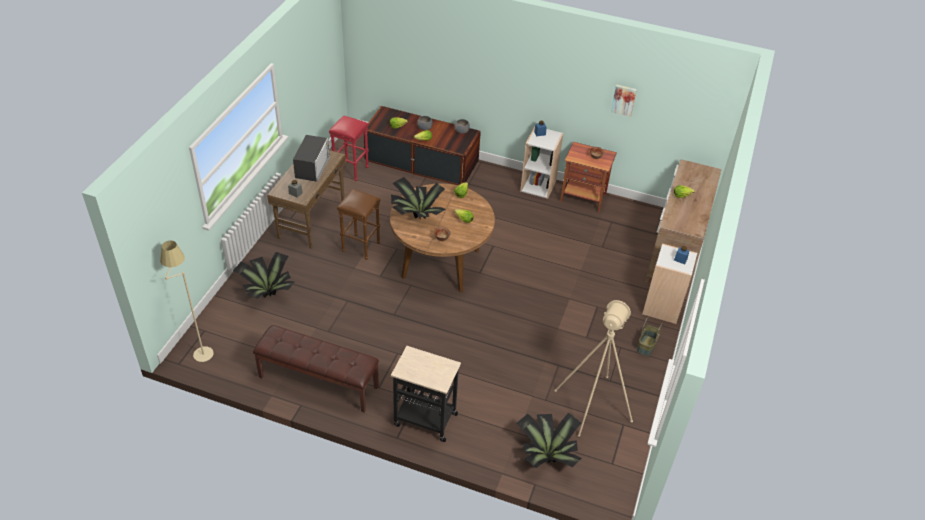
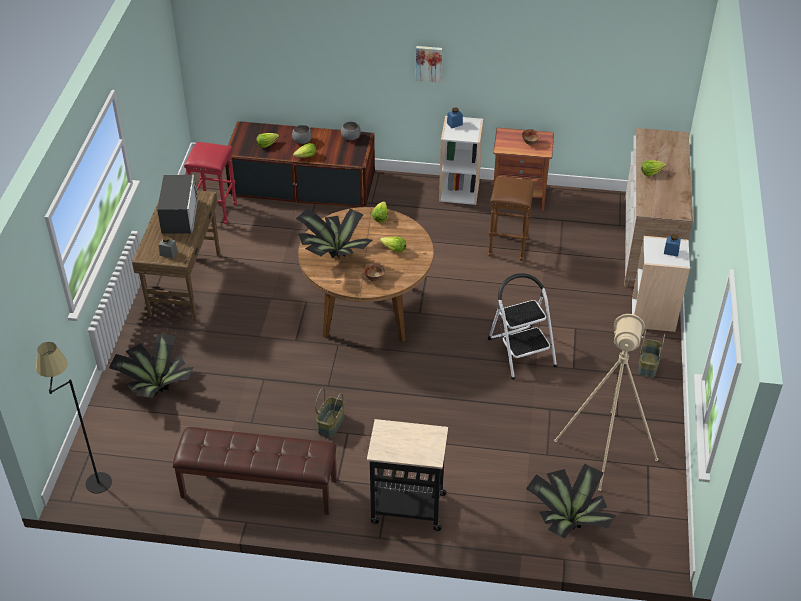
camera: 10 degrees left, 0 degrees up
(198, 349) = (89, 478): beige floor lamp -> black floor lamp
(360, 246) = (259, 306): brown stool -> brown stool (507, 246)
(386, 343) = (330, 423): none -> basket
(549, 316) = (521, 351): none -> step ladder
(623, 99) = (556, 65): picture -> picture (429, 63)

